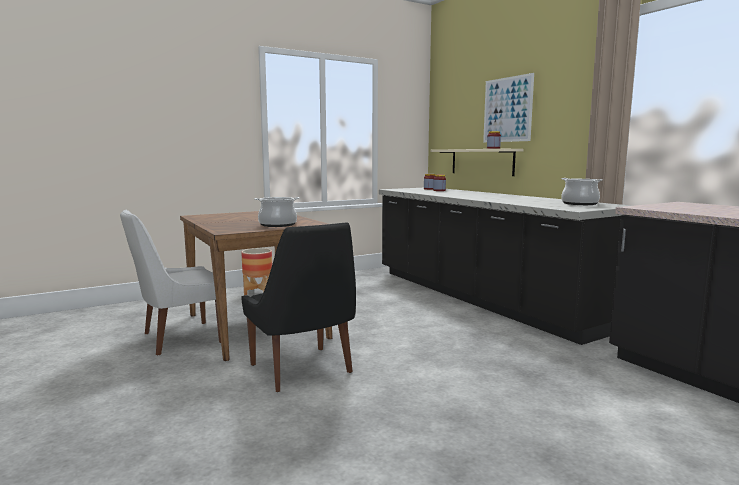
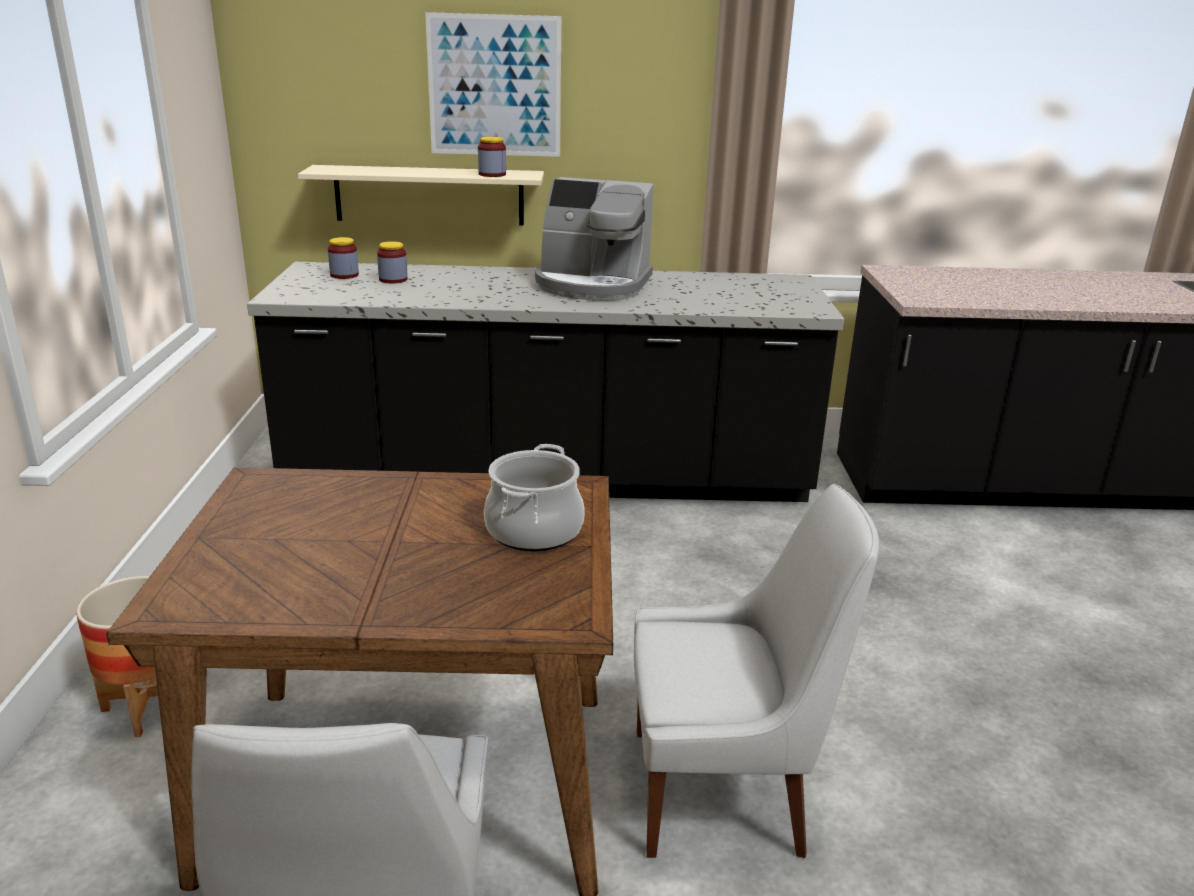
camera: 60 degrees left, 15 degrees up
(302, 370) = (724, 791): black chair -> white chair
(503, 197) = (592, 285): none -> coffee machine
(579, 204) = (750, 286): cooking pot -> none

